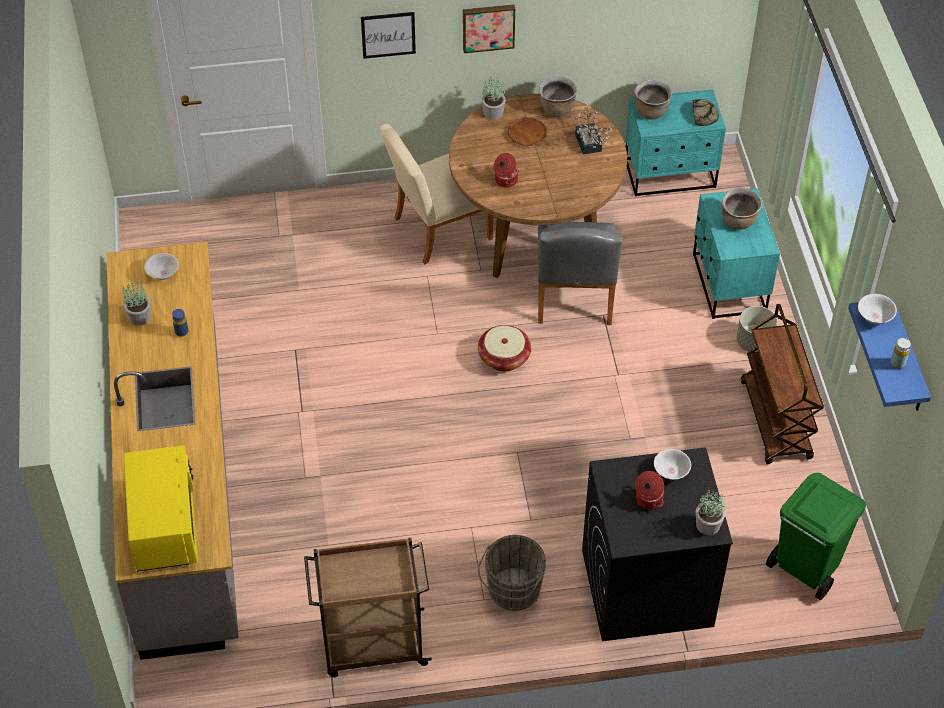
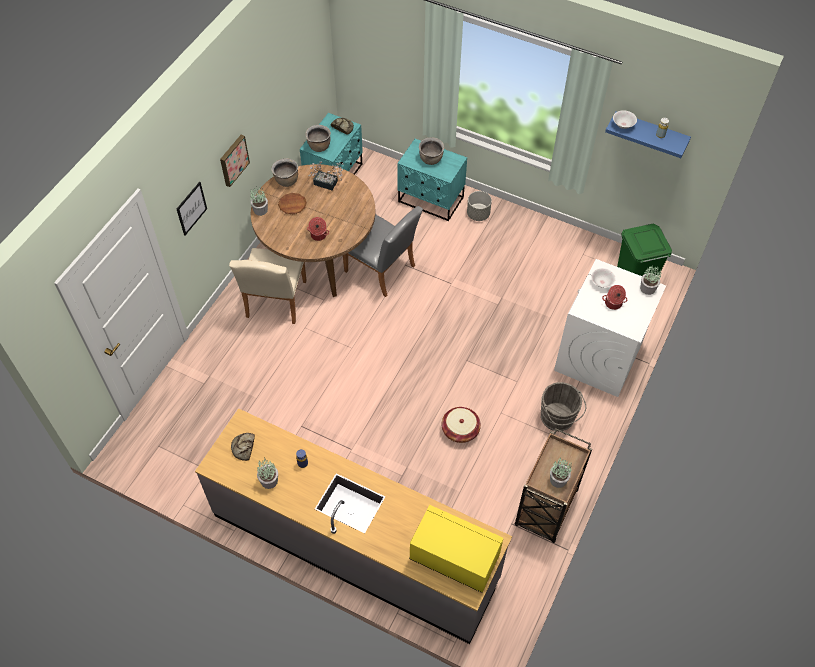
camera: 55 degrees left, 5 degrees up
(163, 274) = (244, 448): white bowl -> bread
(352, 583) = (558, 480): none -> potted plant
(504, 357) = (396, 327): basket -> basket (460, 430)
(646, 588) = (598, 357): black washing machine -> white washing machine
(776, 421) = (535, 237): brown cart -> none

